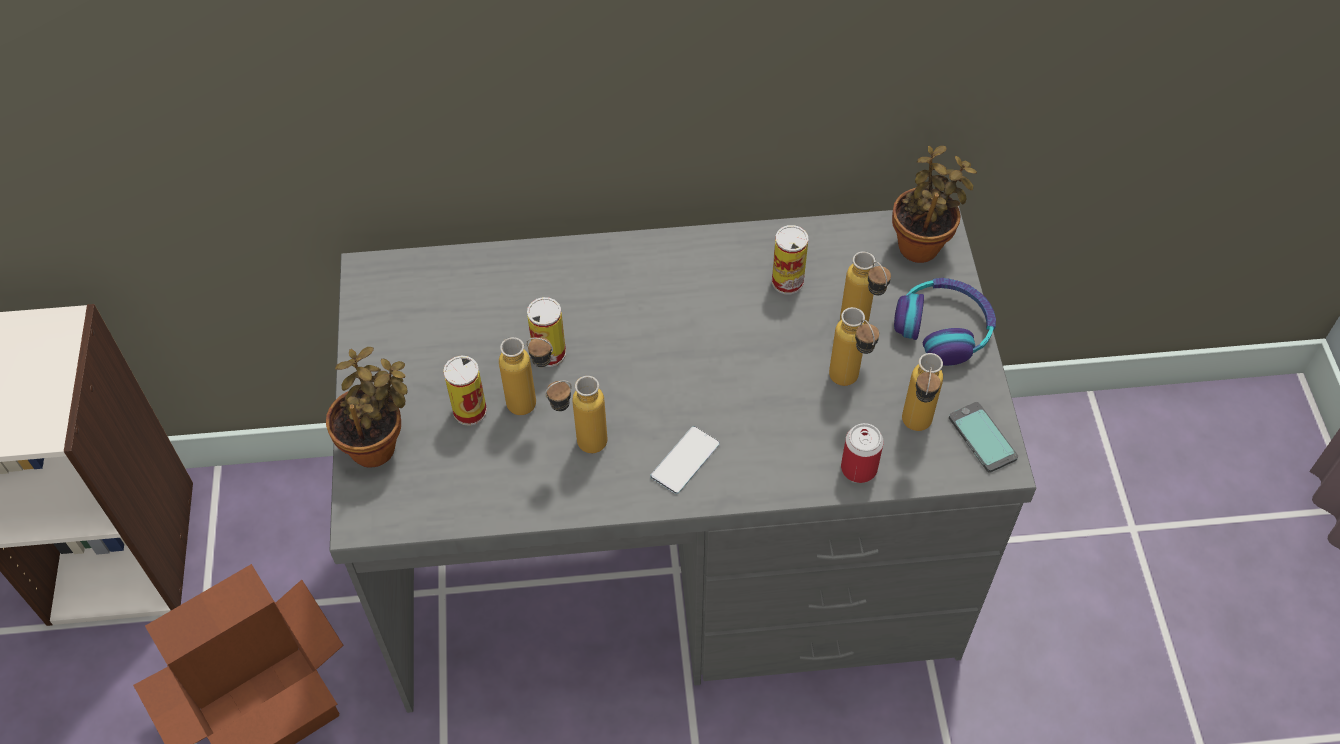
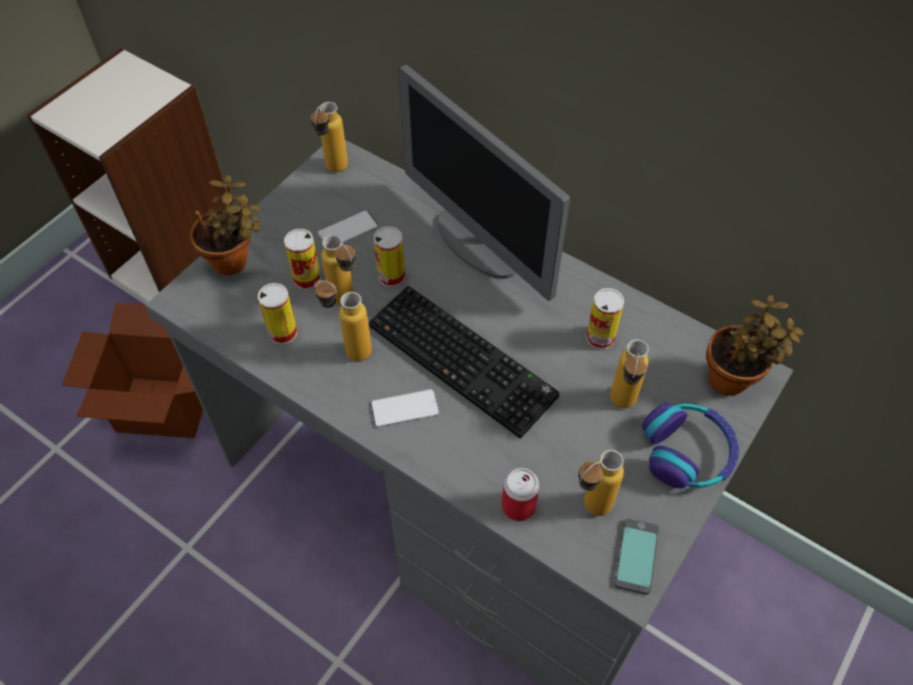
camera: 40 degrees right, 0 degrees up
(460, 338) = (348, 230): none -> phone
(501, 475) = (283, 332): none -> can
(599, 271) = (477, 244): none -> monitor
(694, 381) = (465, 360): none -> keyboard
(849, 384) = (572, 441): bottle -> bottle (333, 171)

